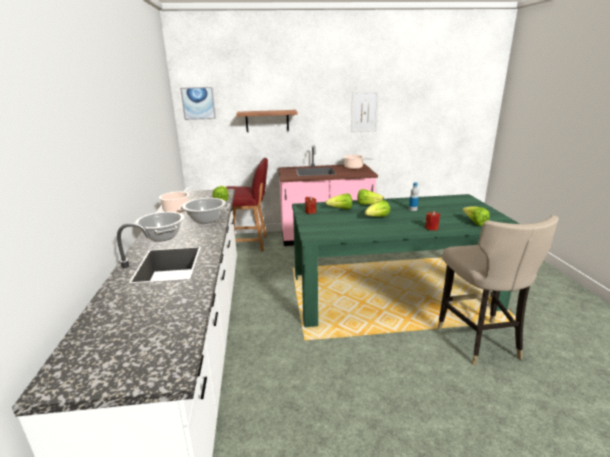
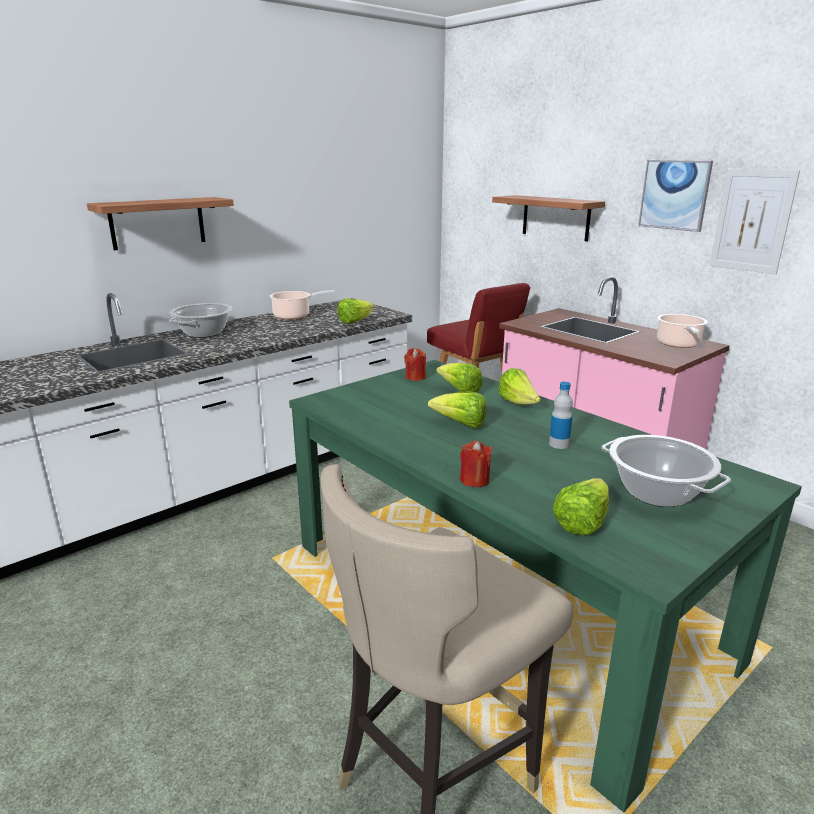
camera: 55 degrees right, 0 degrees up
(110, 160) = (157, 223): none -> shelf
(198, 103) = (468, 176): picture -> picture (674, 195)
(206, 219) = (275, 334): cooking pot -> cooking pot (656, 493)

